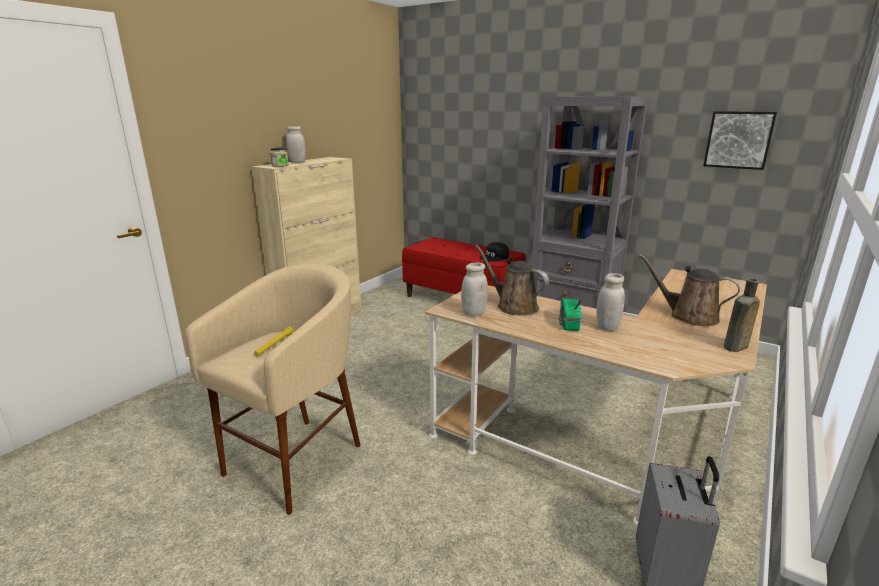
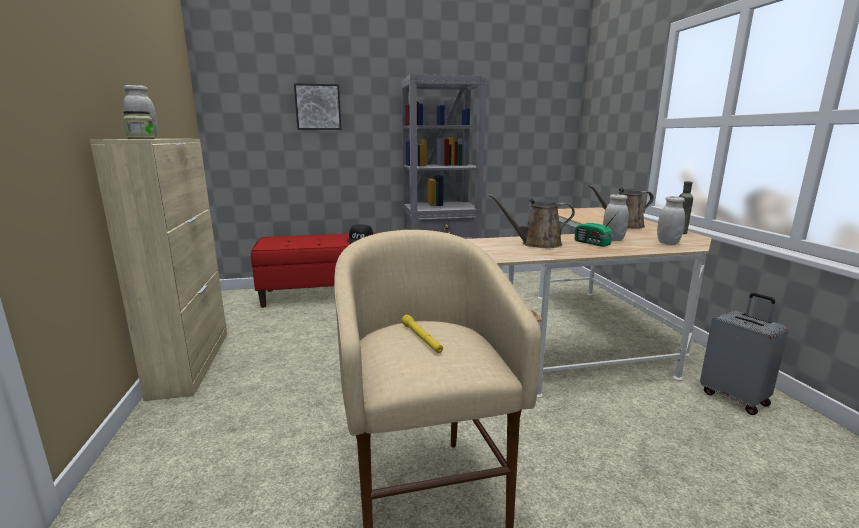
camera: 45 degrees left, 5 degrees down
(473, 313) = (529, 254): white jar -> white jar (667, 243)
(738, 140) = (531, 116): picture -> picture (318, 107)

